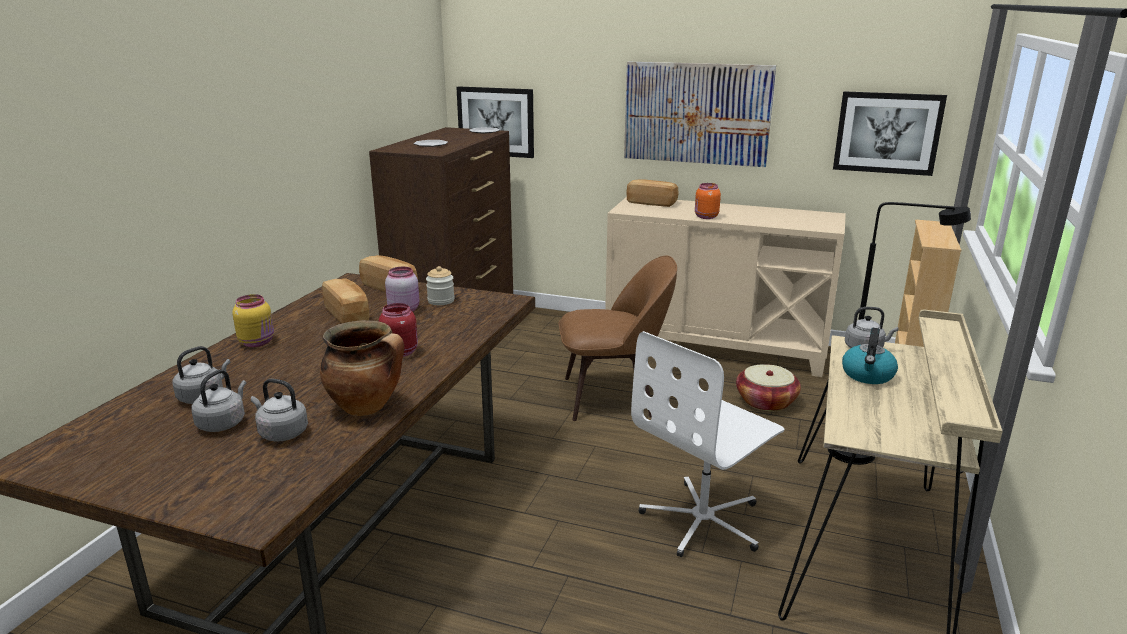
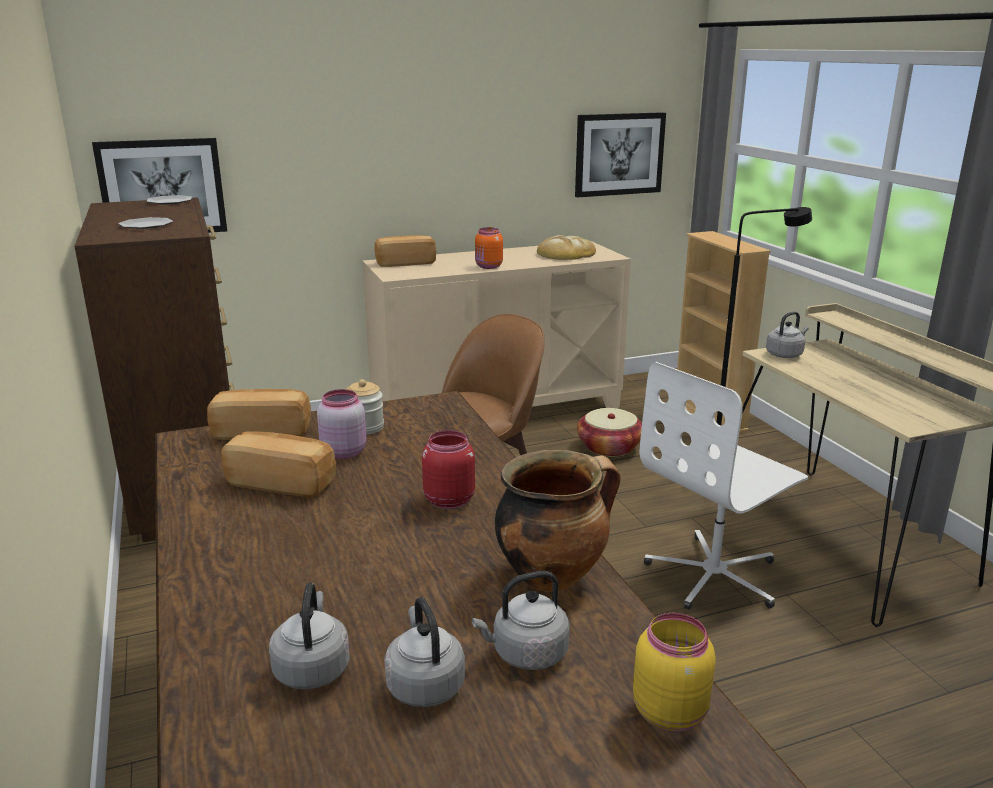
camera: 40 degrees left, 0 degrees up
(258, 342) = (227, 564): yellow jar -> yellow jar (669, 711)
(696, 113) = (433, 151): picture -> none
(703, 521) = (714, 575): white office chair -> white office chair turned 45 degrees clockwise
(793, 219) = (565, 254): none -> bread
(868, 375) = (828, 375): kettle -> none

